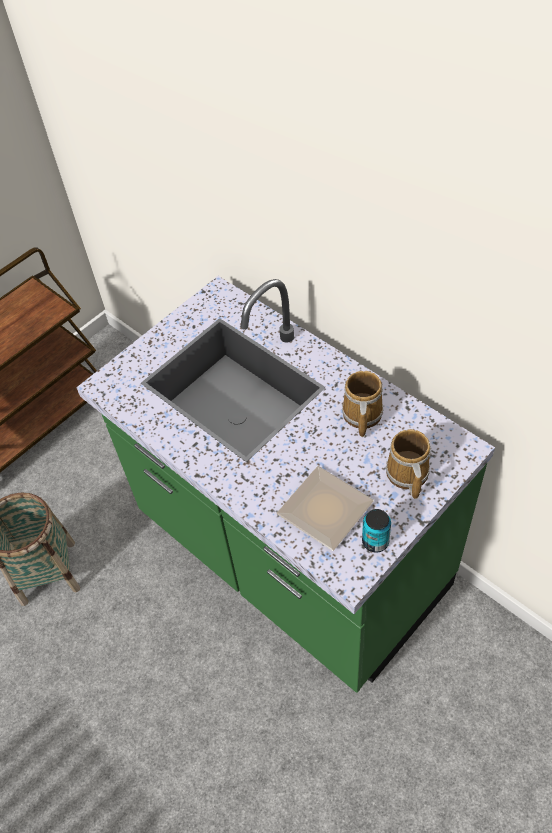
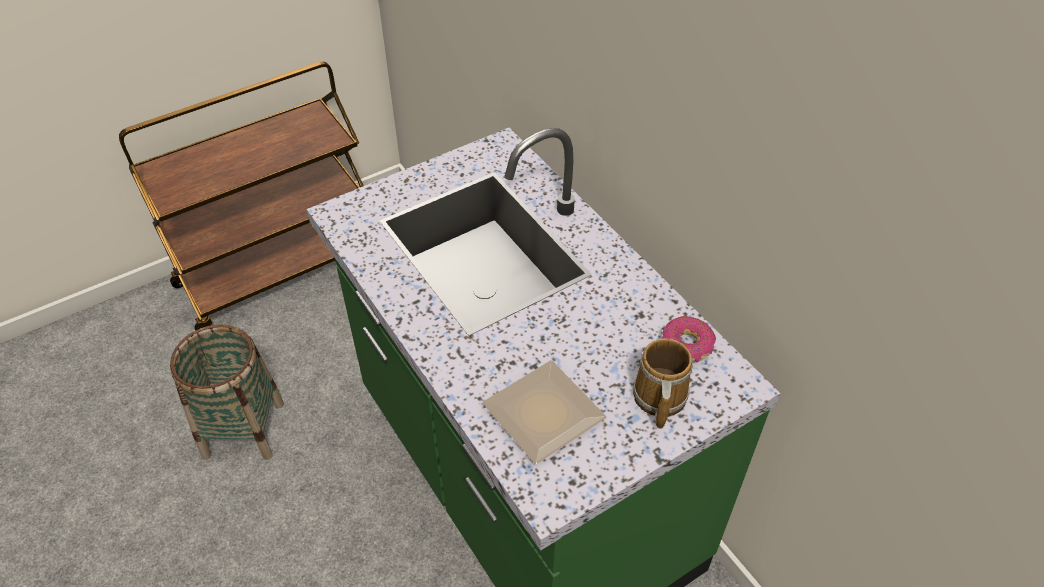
camera: 10 degrees right, 5 degrees down
(361, 415) = (624, 316): mug -> none
(375, 541) = (593, 467): can -> none
(415, 427) = (687, 345): none -> donut

